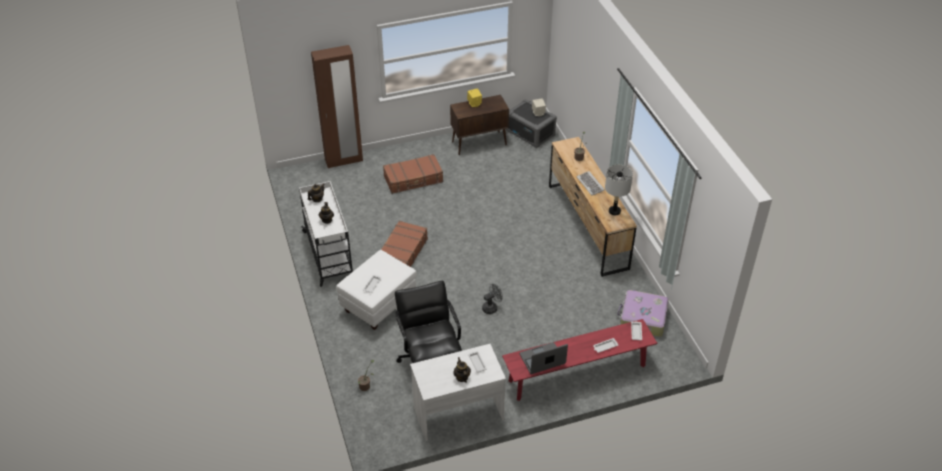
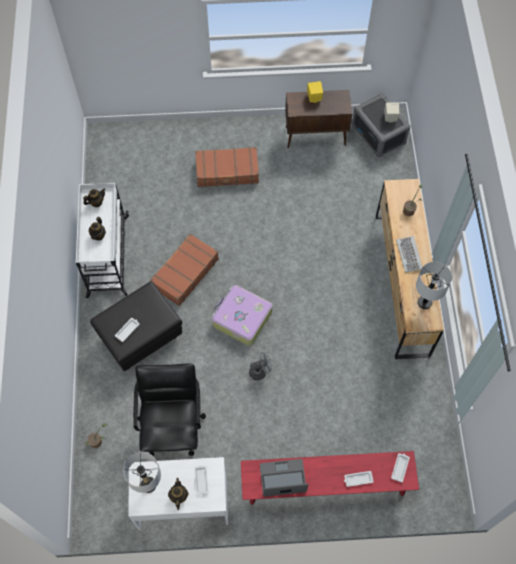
camera: 15 degrees right, 20 degrees up
(344, 160) = (159, 128): brown wardrobe -> none
(379, 305) = (141, 337): white ottoman -> black ottoman
(433, 375) = (148, 484): none -> grey table lamp
(642, 318) = (422, 429): suitcase -> suitcase (241, 318)

